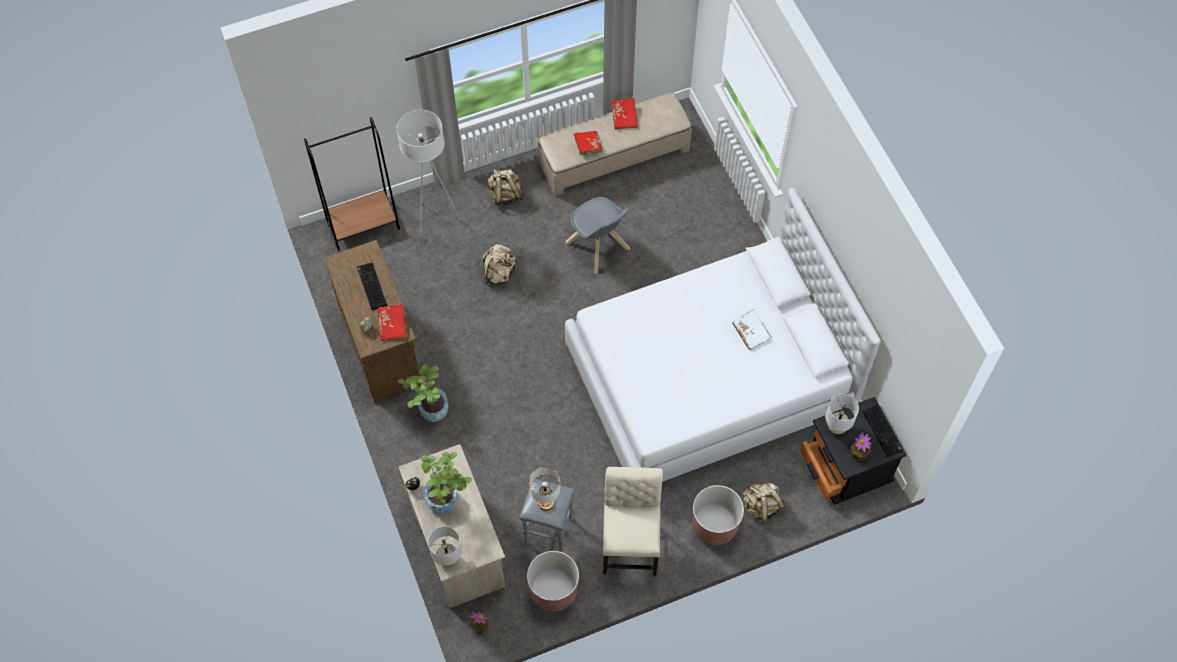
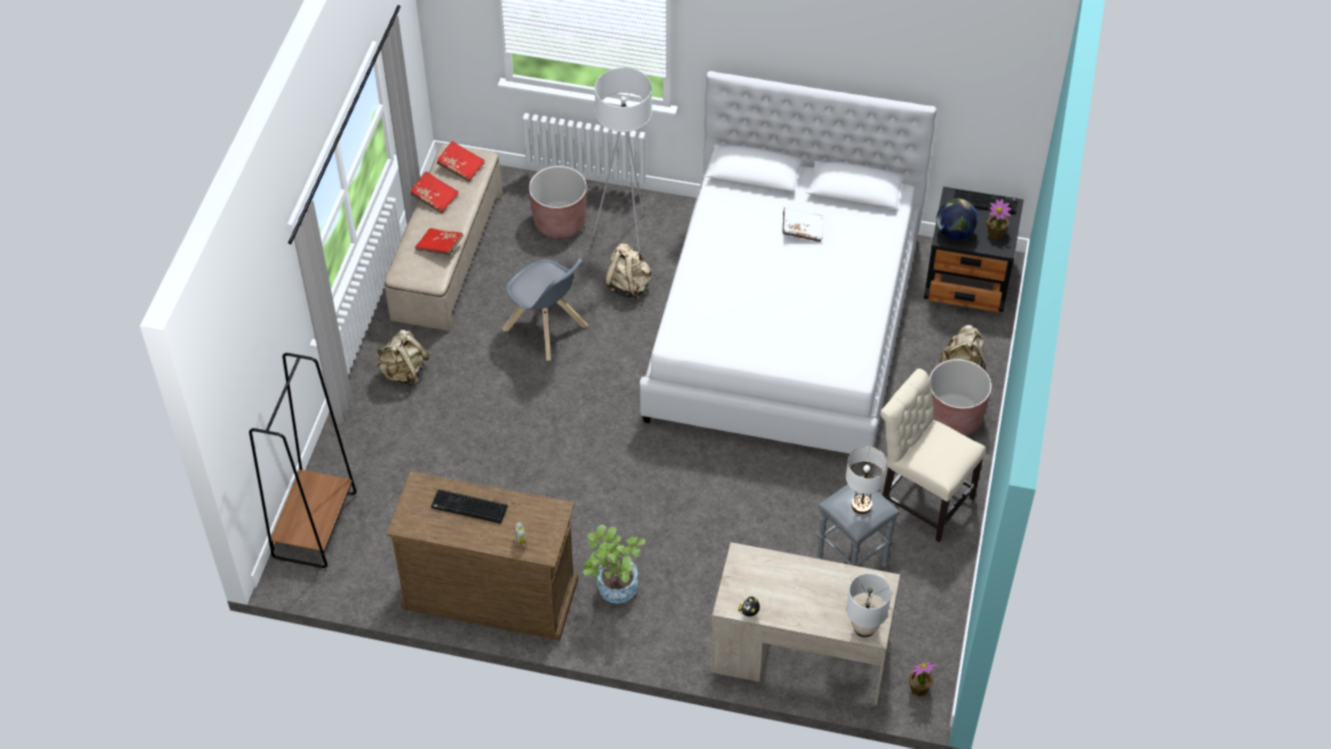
camera: 55 degrees left, 10 degrees down
(393, 325) = (538, 514): red book -> red book (461, 166)
(435, 220) = (375, 454): white floor lamp -> white floor lamp (626, 233)
(447, 498) = (789, 589): potted plant -> none
(499, 273) = (499, 433): beige backpack -> beige backpack (628, 285)
(553, 590) = (925, 596): brown planter -> brown planter (559, 222)
(599, 247) = (547, 329): grey chair -> grey chair turned 45 degrees clockwise
(836, 428) = (954, 233): white table lamp -> globe

